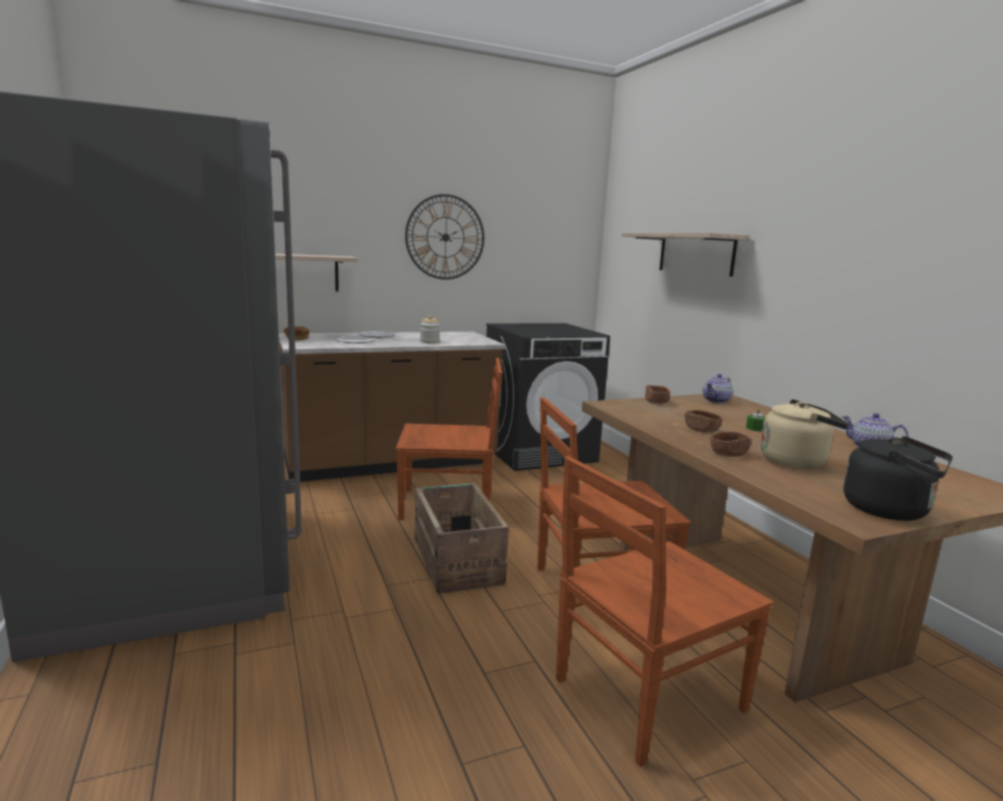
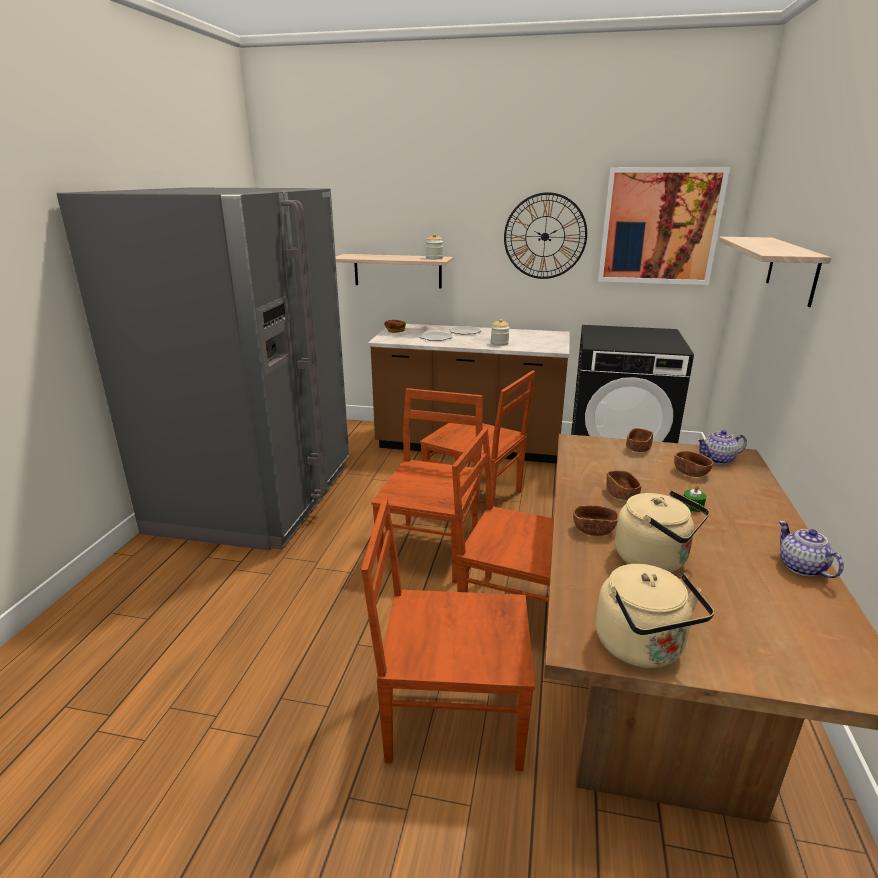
camera: 35 degrees right, 10 degrees up
(336, 256) = (434, 258): none -> jar
(457, 560) = (431, 548): crate -> brown chair
(543, 231) = (659, 226): none -> picture
(716, 410) = (691, 472): none -> brown bowl
(890, 511) = (642, 648): black kettle -> beige kettle

